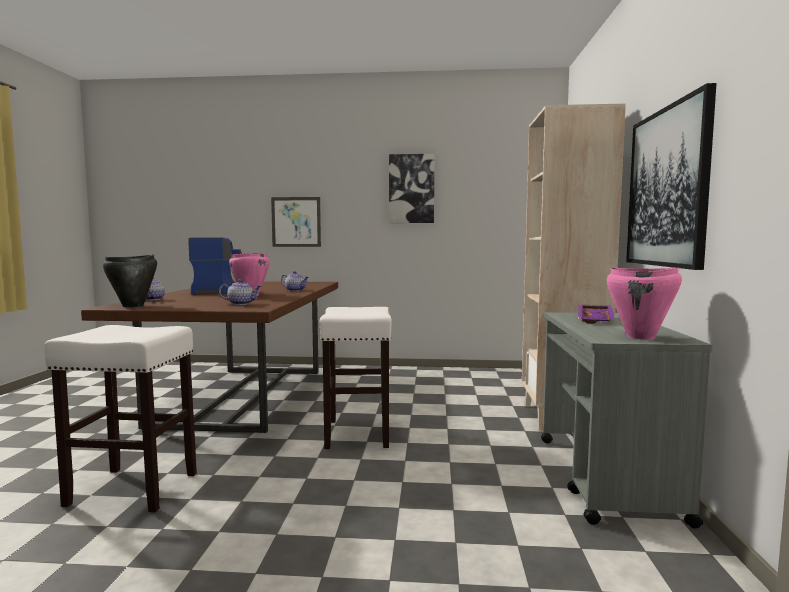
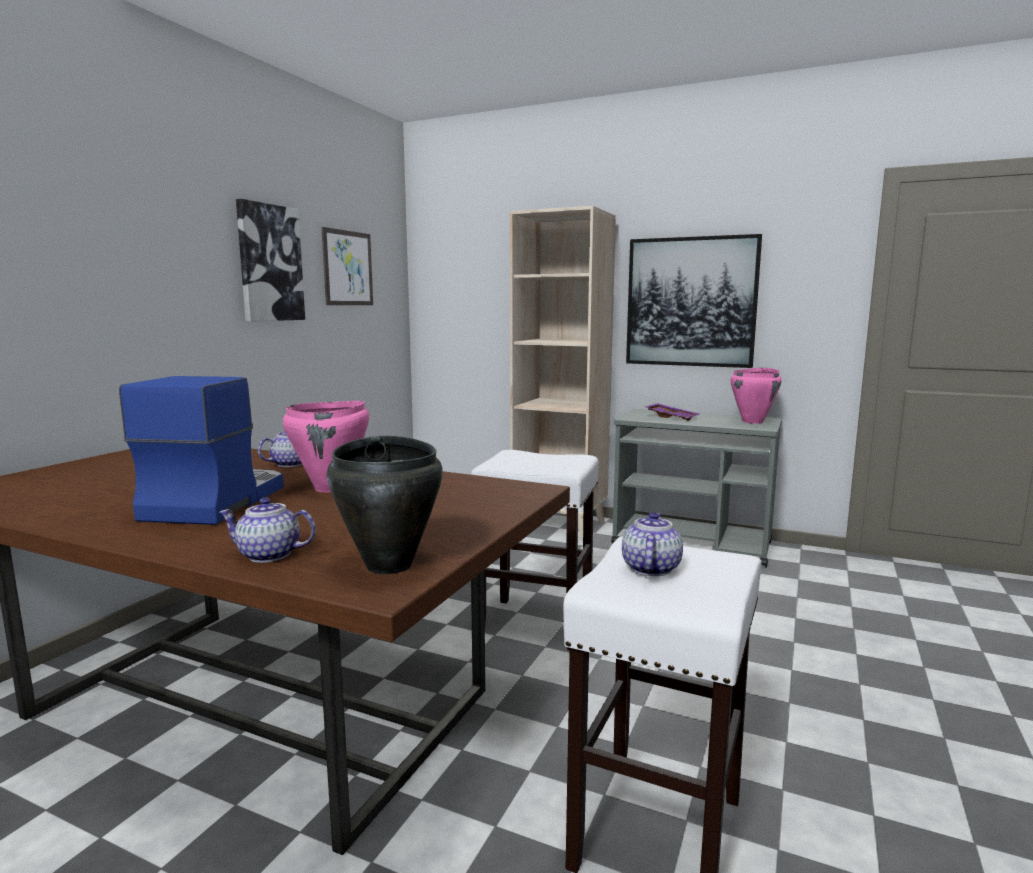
camera: 70 degrees left, 5 degrees up
(241, 303) = (455, 495): teapot -> teapot (650, 568)
(296, 222) = (77, 322): picture -> picture (348, 268)

